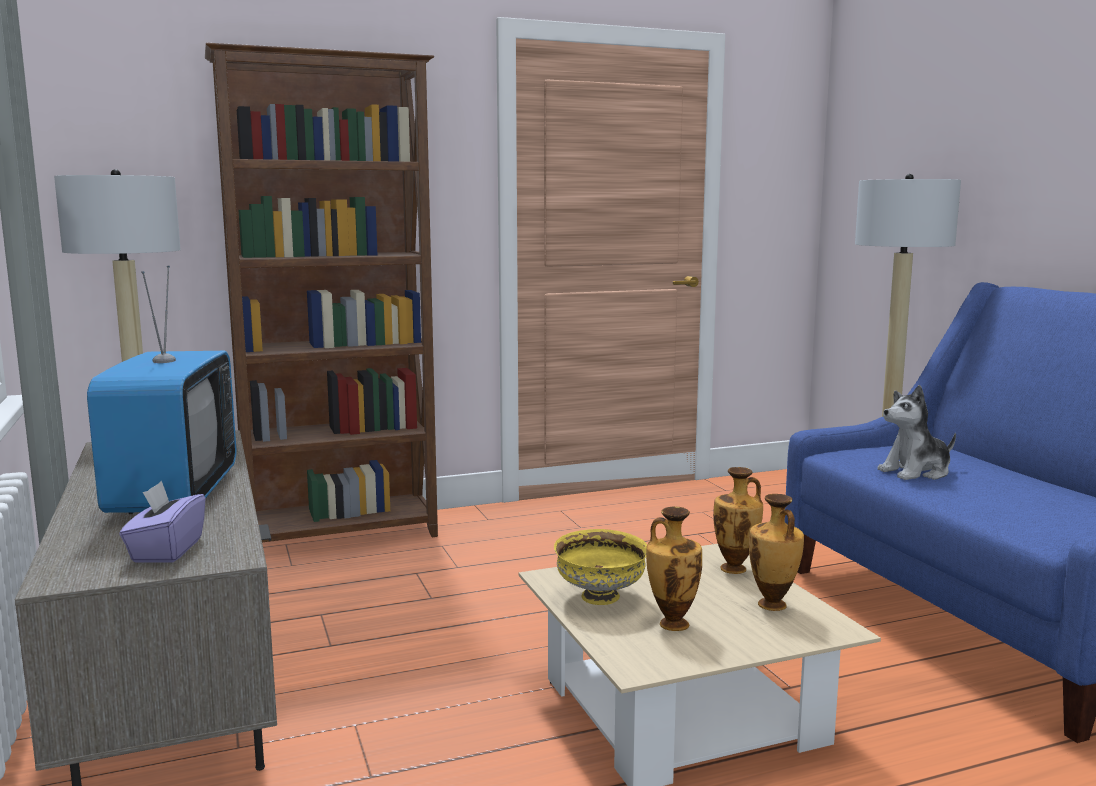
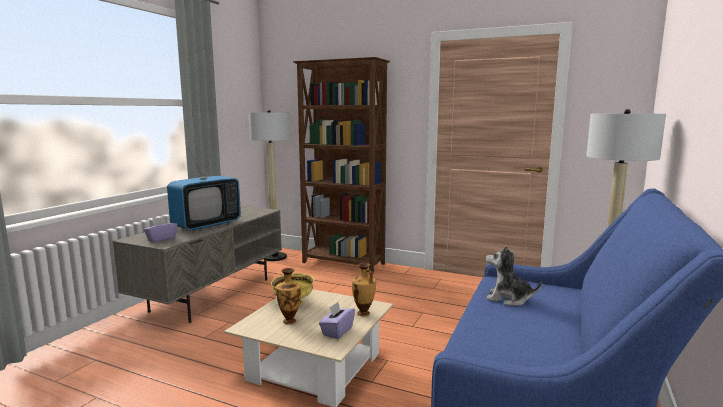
camera: 45 degrees right, 0 degrees up
(772, 606) = (337, 331): vase -> purple tissue box

